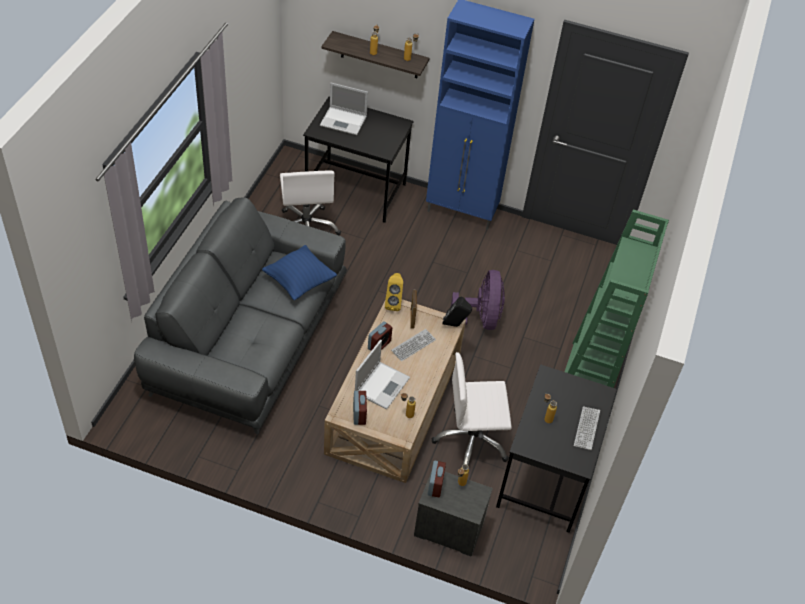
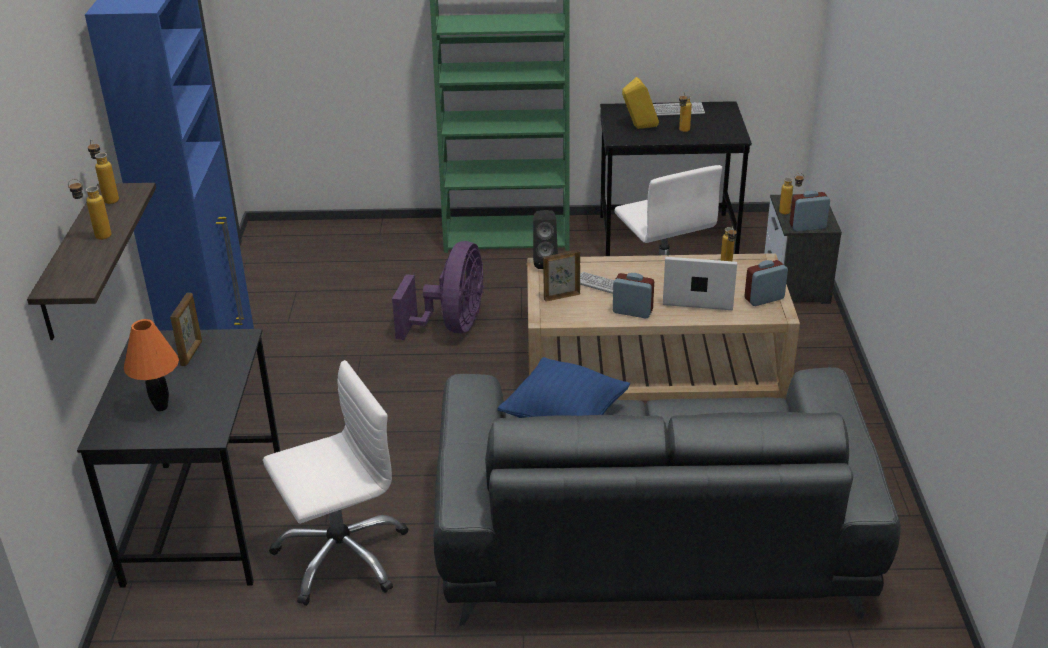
camera: 105 degrees left, 15 degrees down
(344, 121) = (161, 407): laptop -> orange table lamp
(382, 135) = (192, 353): none -> picture frame
(393, 303) = (542, 318): yellow speaker -> yellow speaker (639, 128)
(479, 320) = (452, 326): purple fan -> purple fan turned 120 degrees clockwise

